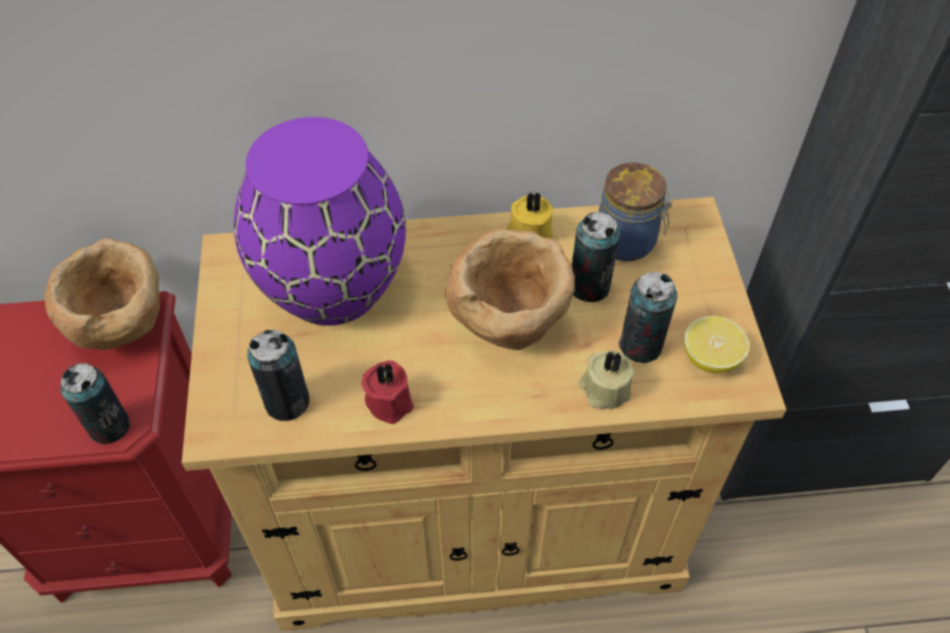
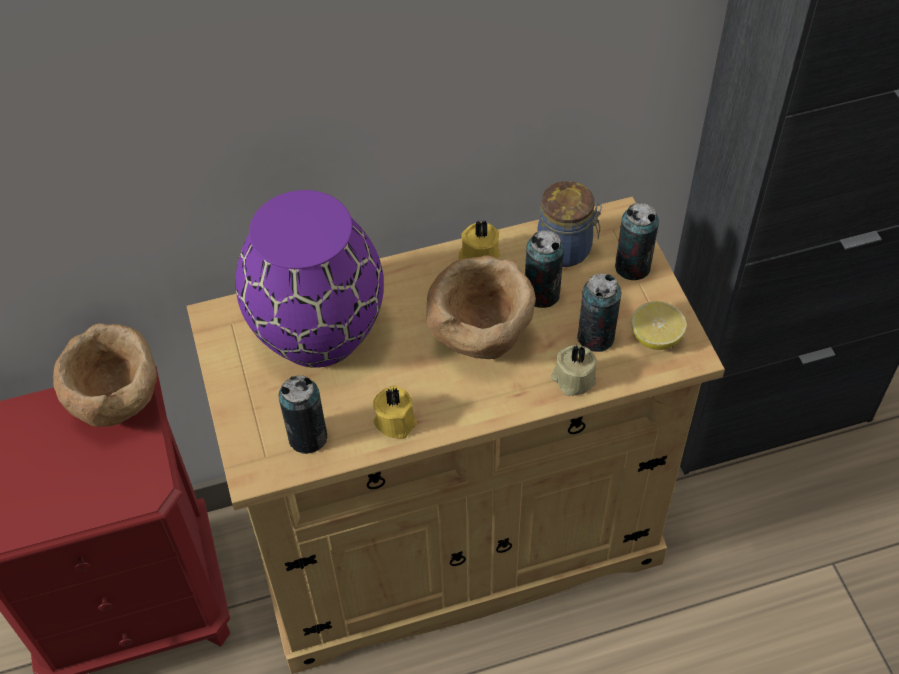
camera: 10 degrees left, 0 degrees up
(109, 426) = (136, 492): can -> can (632, 267)
(390, 400) = (395, 420): red candle -> yellow candle

